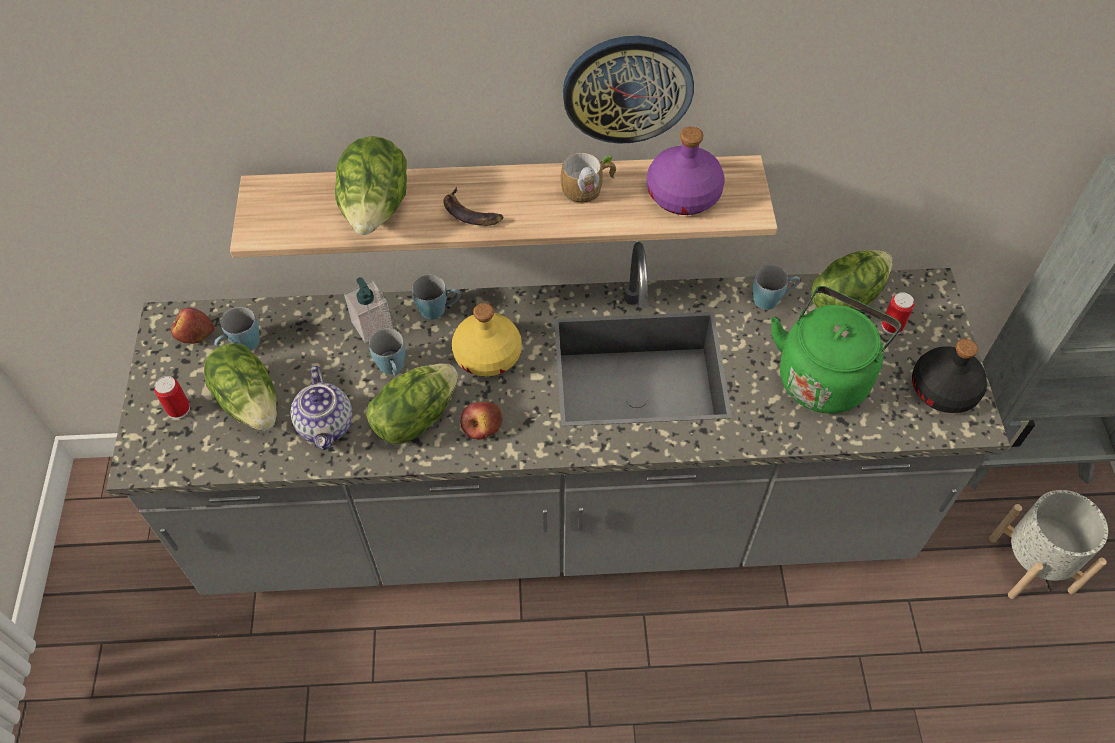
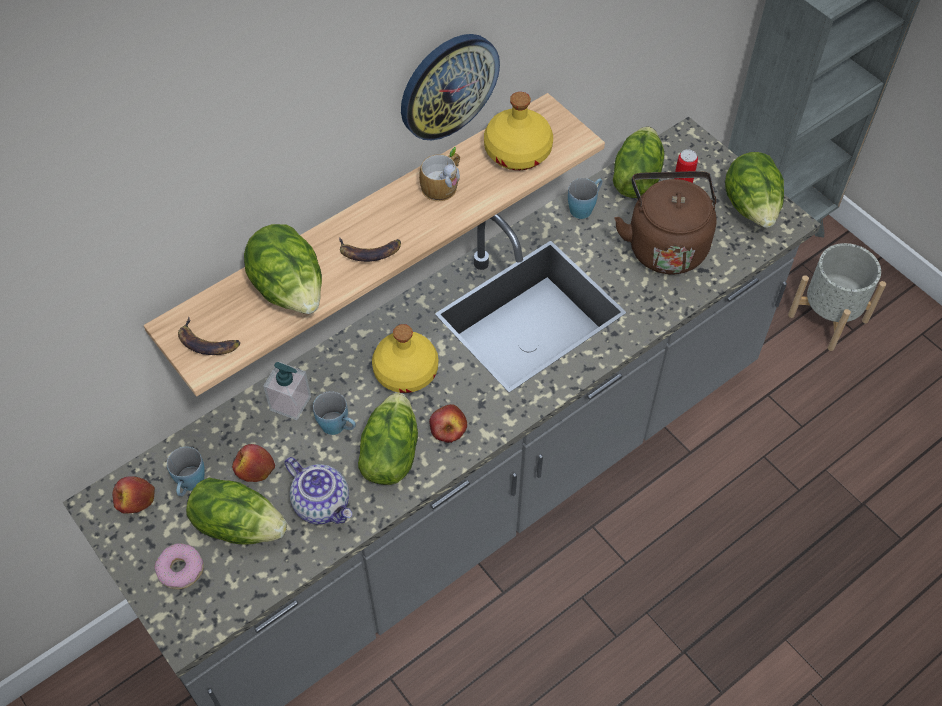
camera: 35 degrees left, 0 degrees up
(179, 409) = (181, 569): can -> donut
(275, 216) = (208, 342): none -> banana
(299, 363) = (254, 469): none -> apple
(439, 309) = (335, 358): blue mug -> none
(683, 195) = (518, 152): purple bottle -> yellow bottle
(824, 375) = (665, 244): green kettle -> brown kettle
(944, 389) = (751, 208): black bottle -> lettuce

